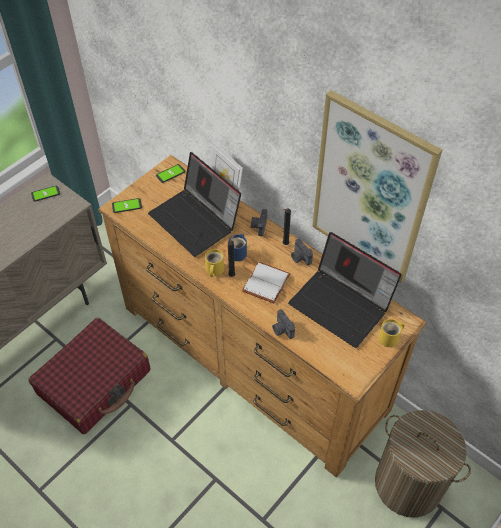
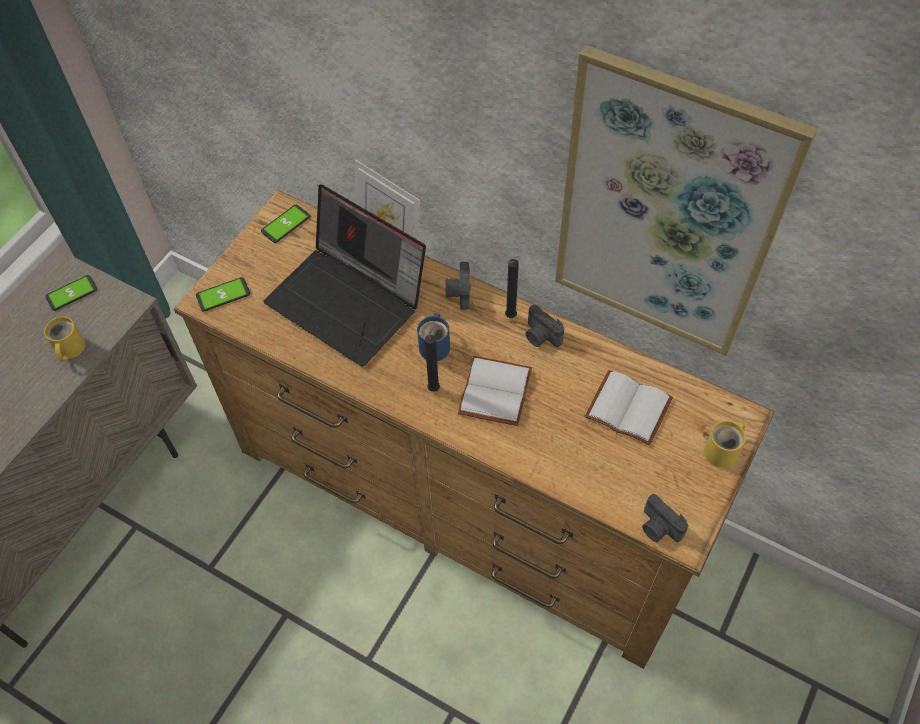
camera: 10 degrees left, 5 degrees up
(94, 382) = (218, 588): red suitcase -> none
(213, 270) = (400, 384): yellow mug -> yellow mug (69, 349)
(282, 330) = (541, 470): camera -> camera (658, 528)
(342, 305) = (630, 407): laptop -> white book
(408, 484) = (757, 656): laundry basket -> none

